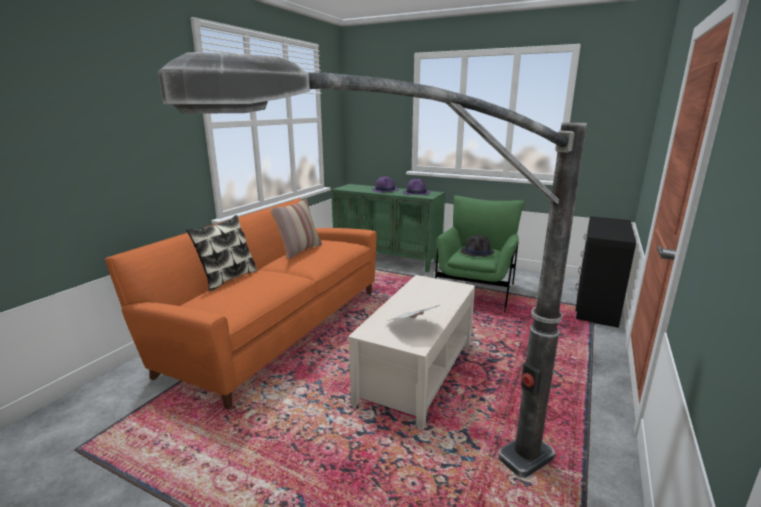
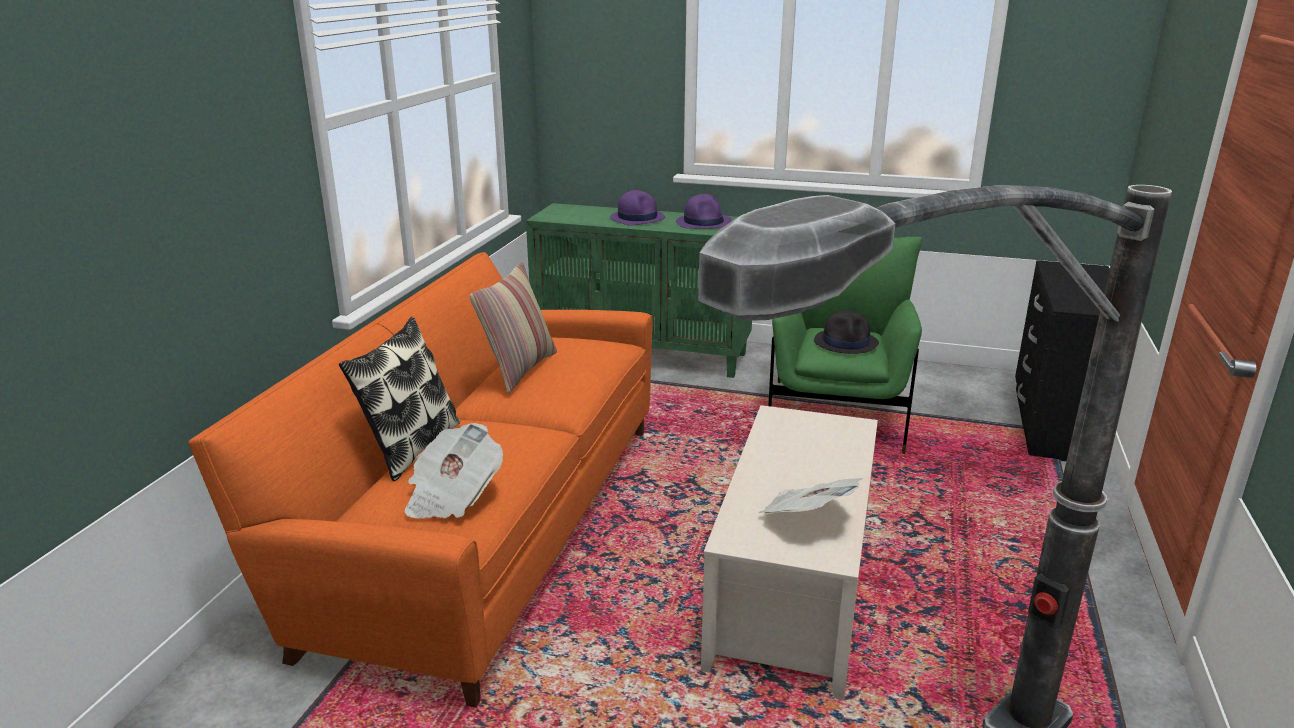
camera: 10 degrees left, 5 degrees up
(232, 299) = (452, 496): none -> newspaper

